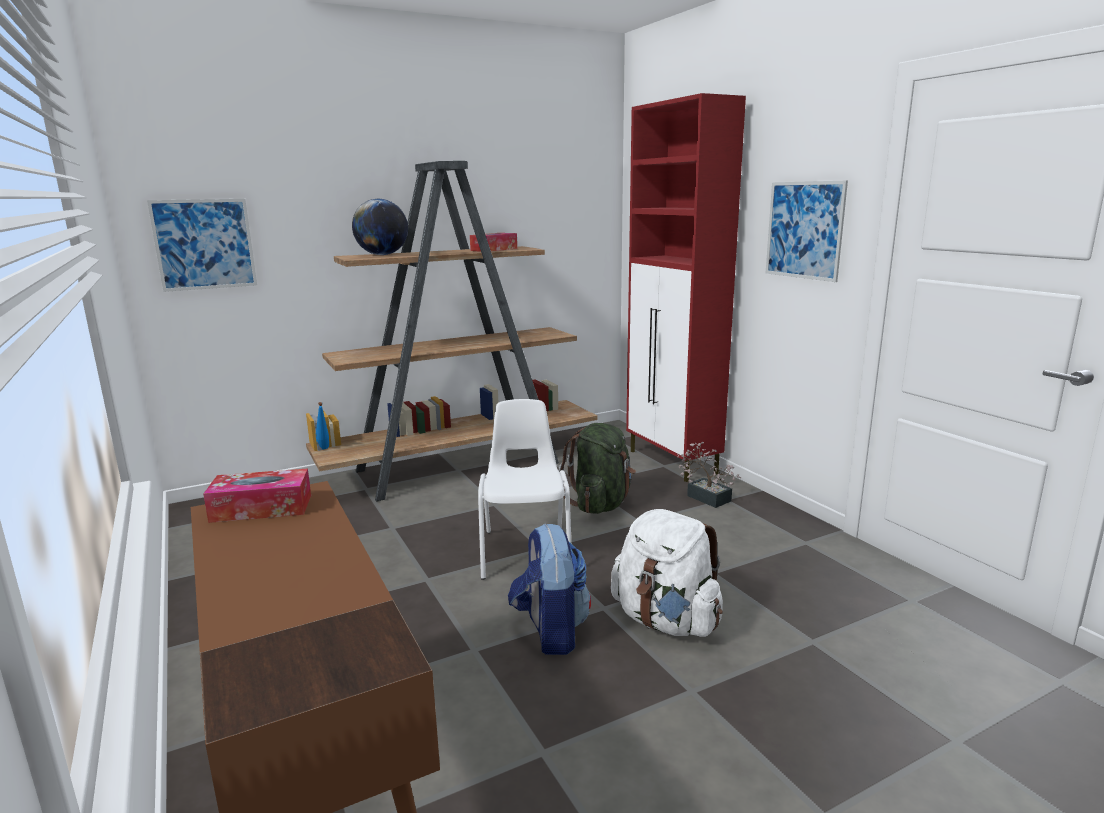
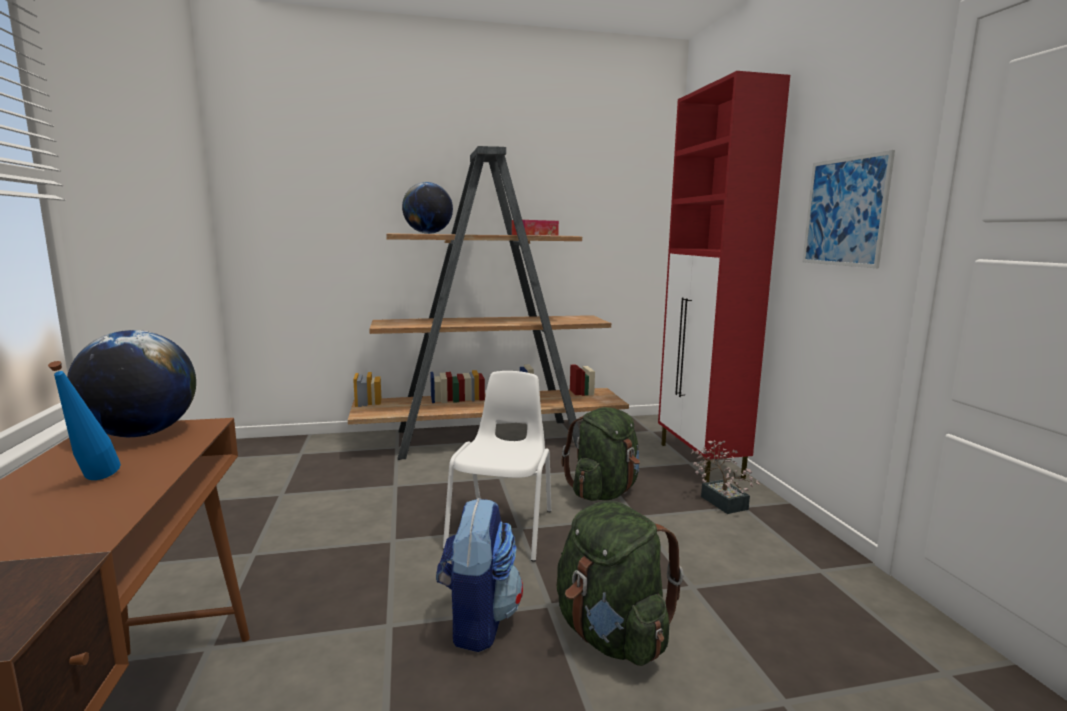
camera: 15 degrees right, 5 degrees down
(204, 244) = (282, 218): picture -> none
(261, 508) = (141, 434): tissue box -> globe
(324, 450) = (363, 406): blue bottle -> blue bottle (93, 482)
(666, 621) = (611, 635): white backpack -> green backpack

